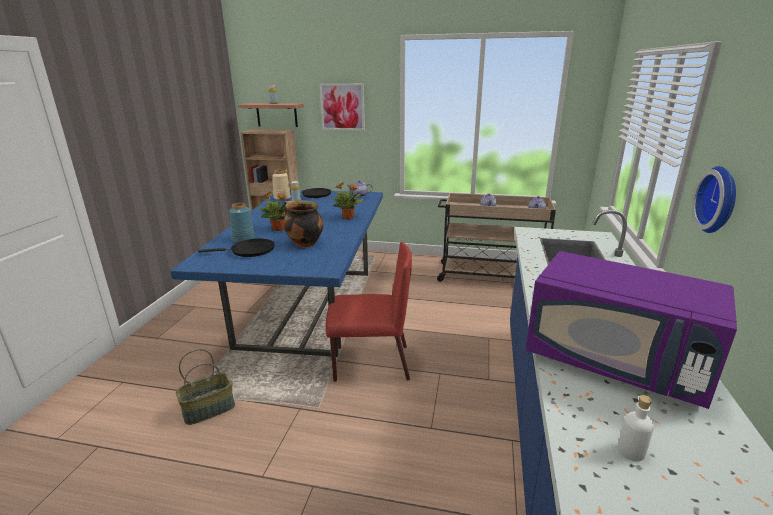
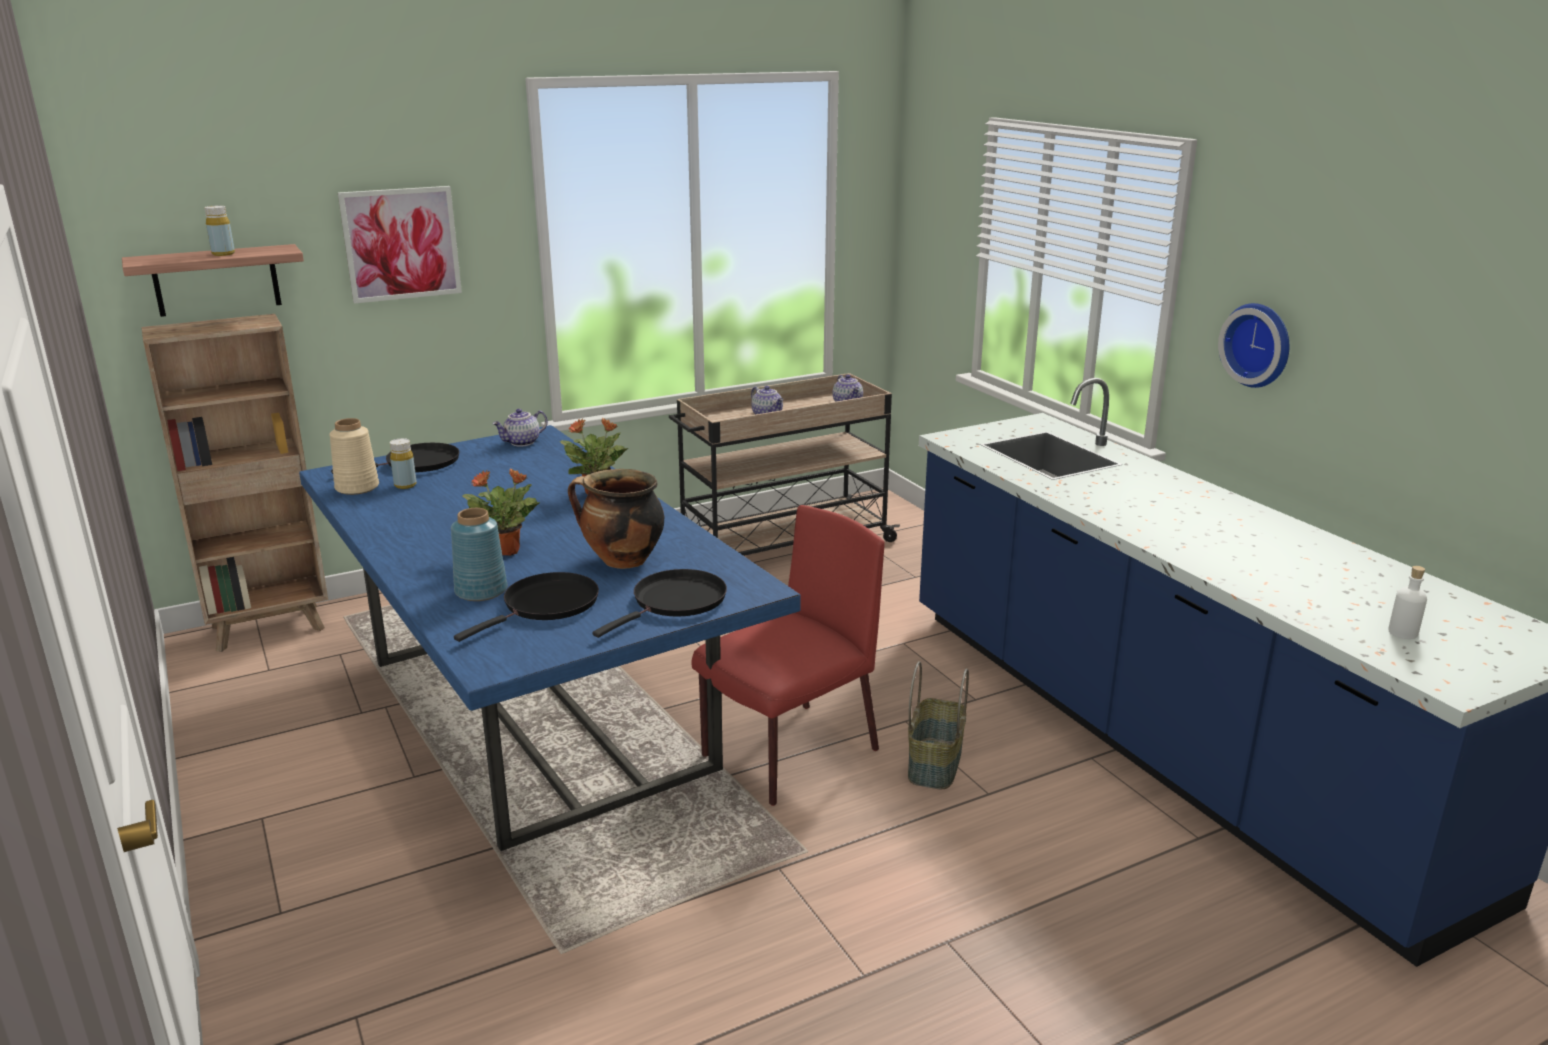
camera: 40 degrees left, 0 degrees up
(209, 409) = (628, 952): basket -> basket (933, 763)
(289, 264) = (675, 602): none -> black frying pan
(615, 362) = (1283, 565): purple microwave -> none

